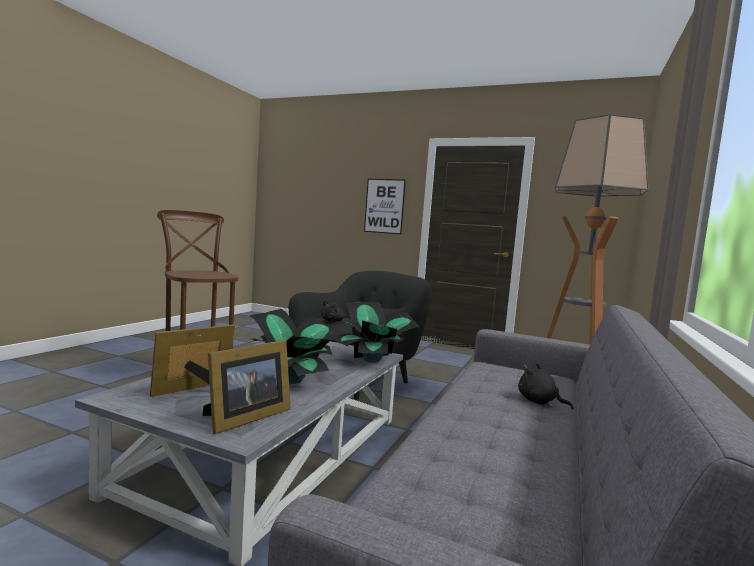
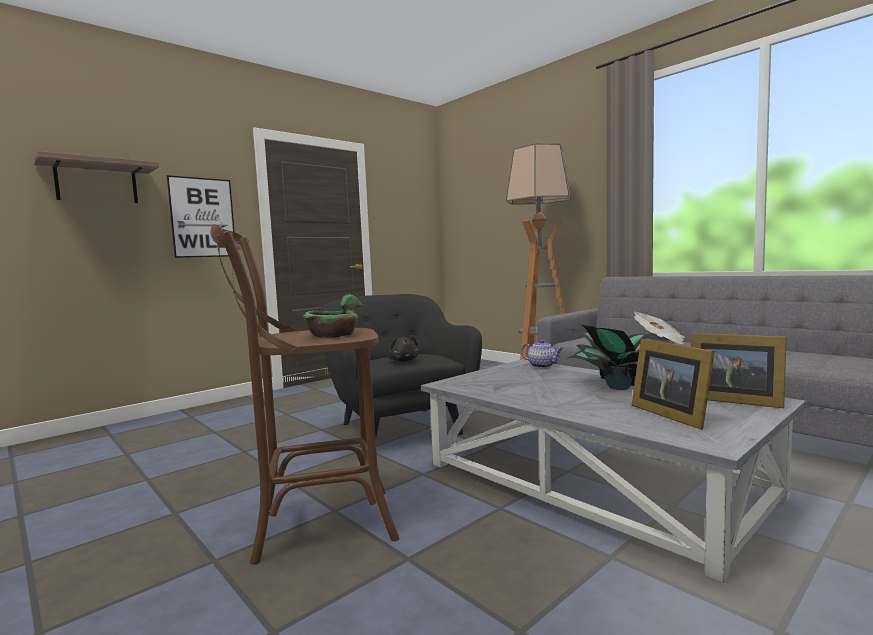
camera: 65 degrees left, 0 degrees up
(203, 275) = (333, 335): none -> green bowl
(245, 418) = (731, 400): picture frame -> picture frame turned 150 degrees clockwise
(334, 185) = (96, 183): none -> shelf
(372, 360) = (542, 366): potted plant -> teapot
(539, 402) = (660, 341): black plush toy -> newspaper

